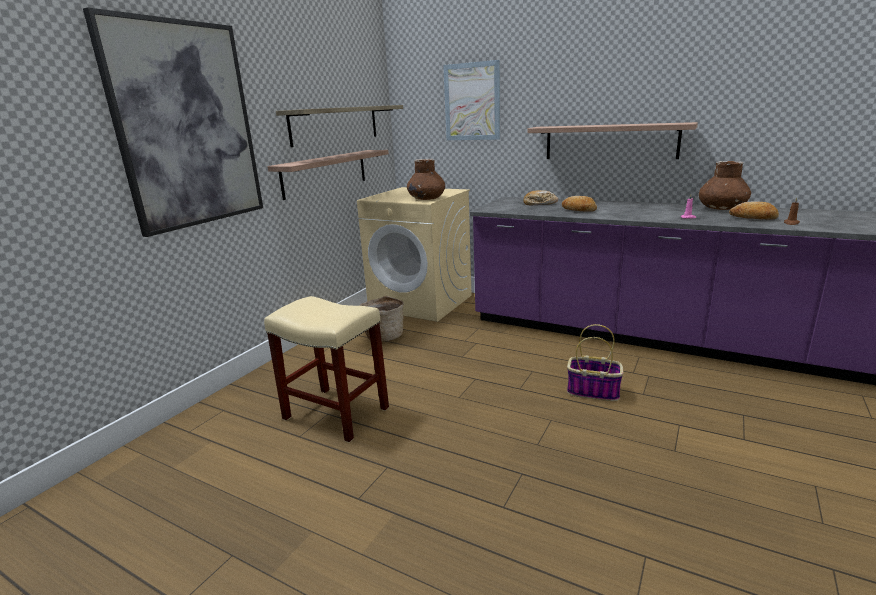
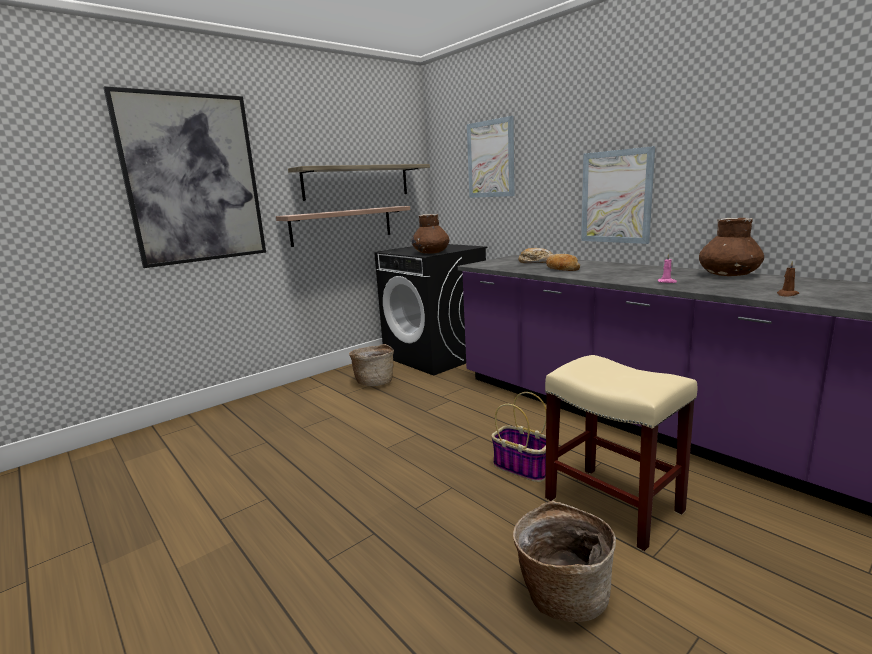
camera: 20 degrees right, 5 degrees down
(337, 413) = (274, 443): beige stool -> beige stool (614, 505)
(421, 302) = (436, 356): beige washing machine -> black washing machine
(610, 141) = (616, 197): shelf -> picture
(708, 482) = (561, 594): none -> basket
(753, 218) = (747, 286): bread -> none

